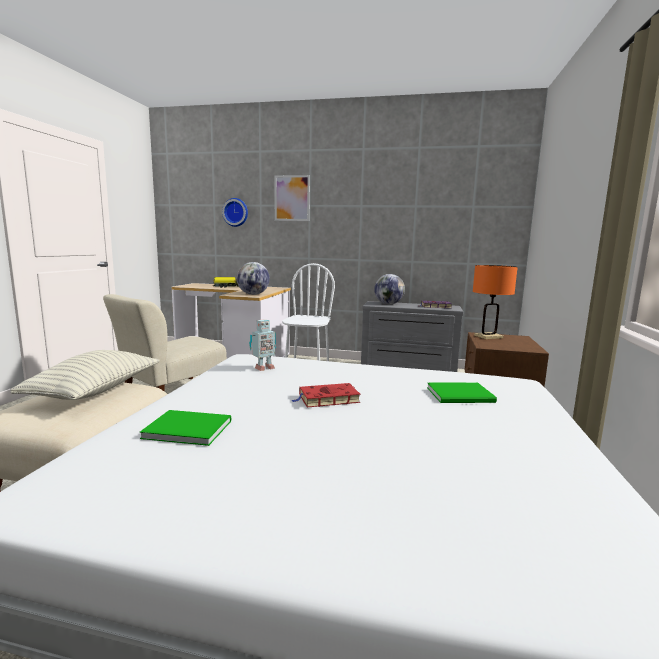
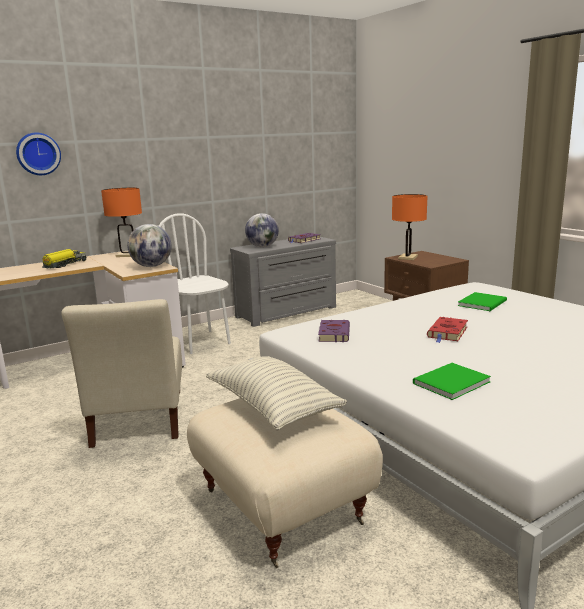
camera: 45 degrees left, 5 degrees up
(263, 368) = (334, 333): toy robot -> purple book
(272, 289) = (128, 255): none -> orange table lamp
(292, 198) = (122, 130): picture -> none

